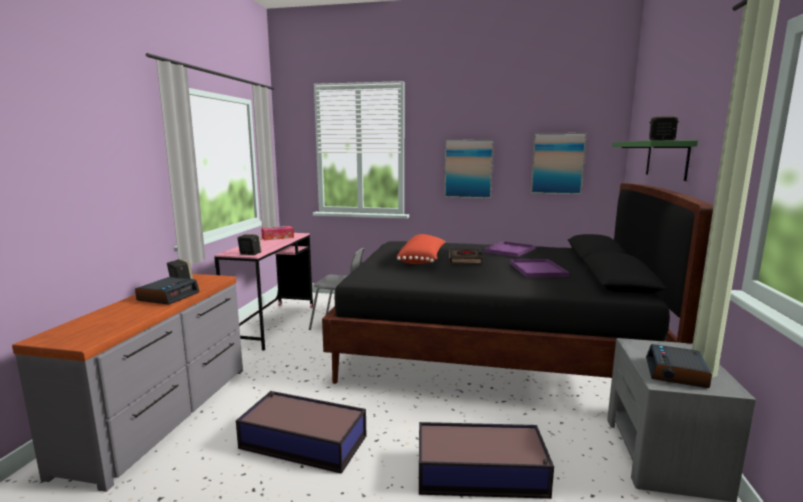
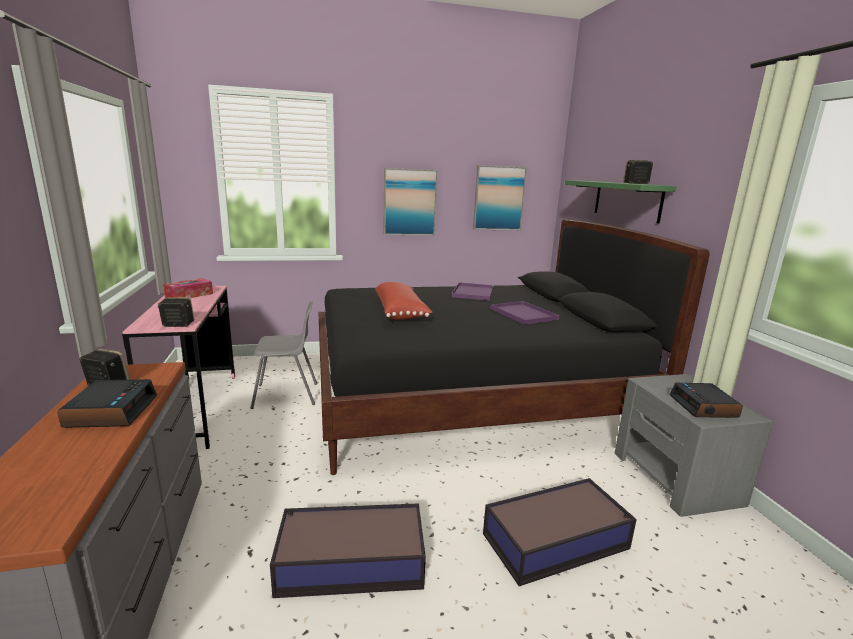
camera: 25 degrees left, 5 degrees up
(465, 259) = (444, 308): black book -> none

